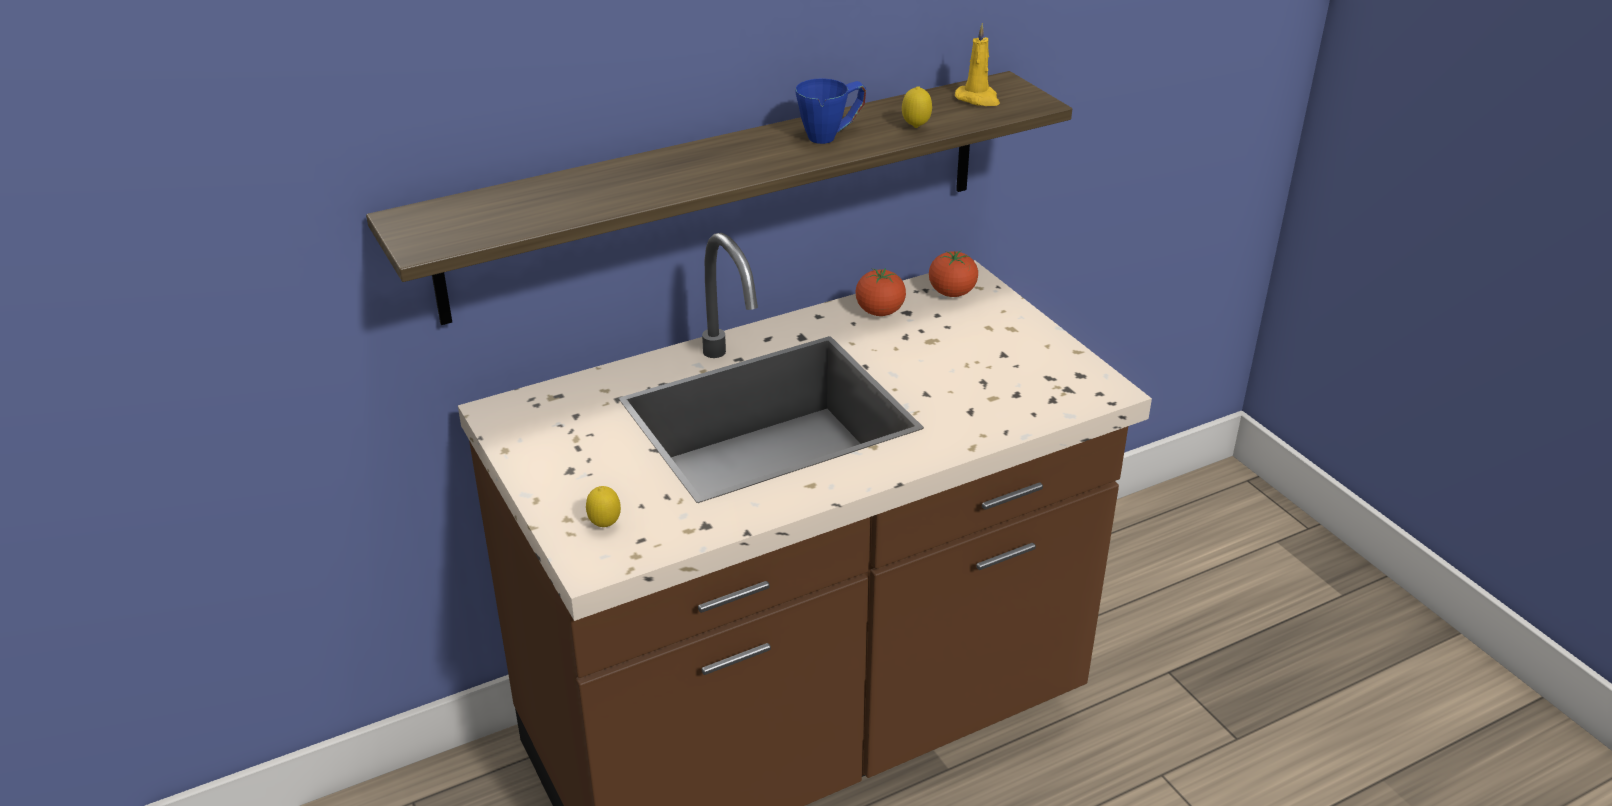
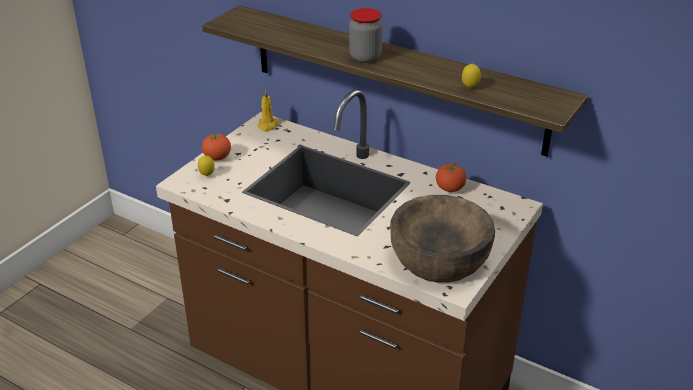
camera: 60 degrees right, 0 degrees up
(732, 167) = (365, 57): none -> jar
(832, 135) = (431, 70): blue mug -> none
(952, 293) = (496, 206): tomato -> tomato (217, 158)
(978, 99) = (532, 95): yellow candle -> yellow candle (267, 125)
(1033, 378) = (440, 258): none -> brown bowl

